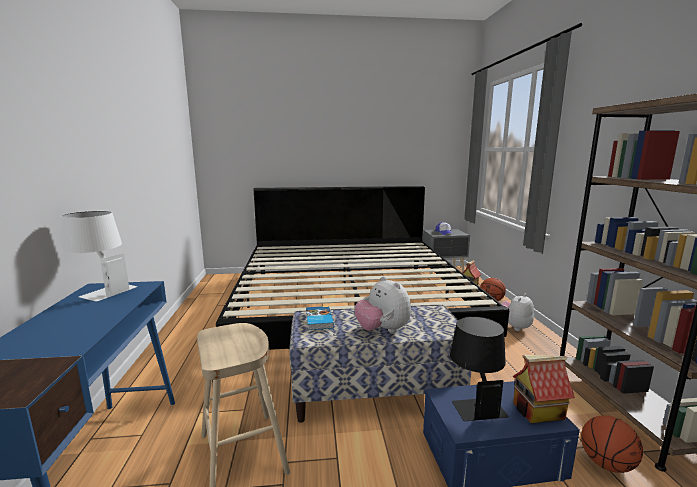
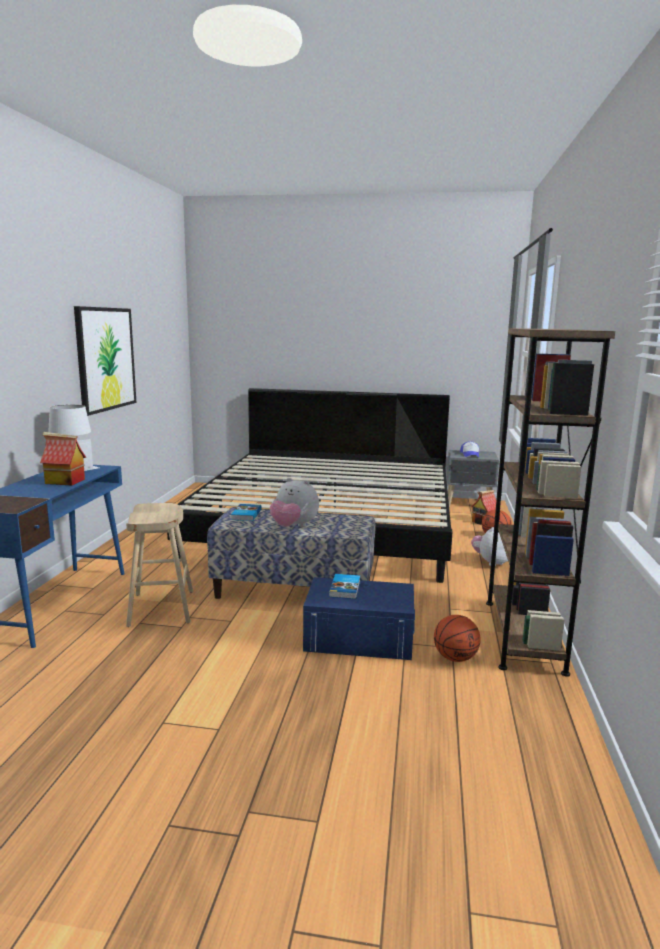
camera: 15 degrees right, 0 degrees up
(122, 158) = (105, 359): none -> picture
(382, 330) = (294, 527): plush toy -> plush toy turned 45 degrees counterclockwise
(474, 402) = (345, 588): black table lamp -> book
(538, 411) = (393, 600): toy house -> toy house (64, 481)

